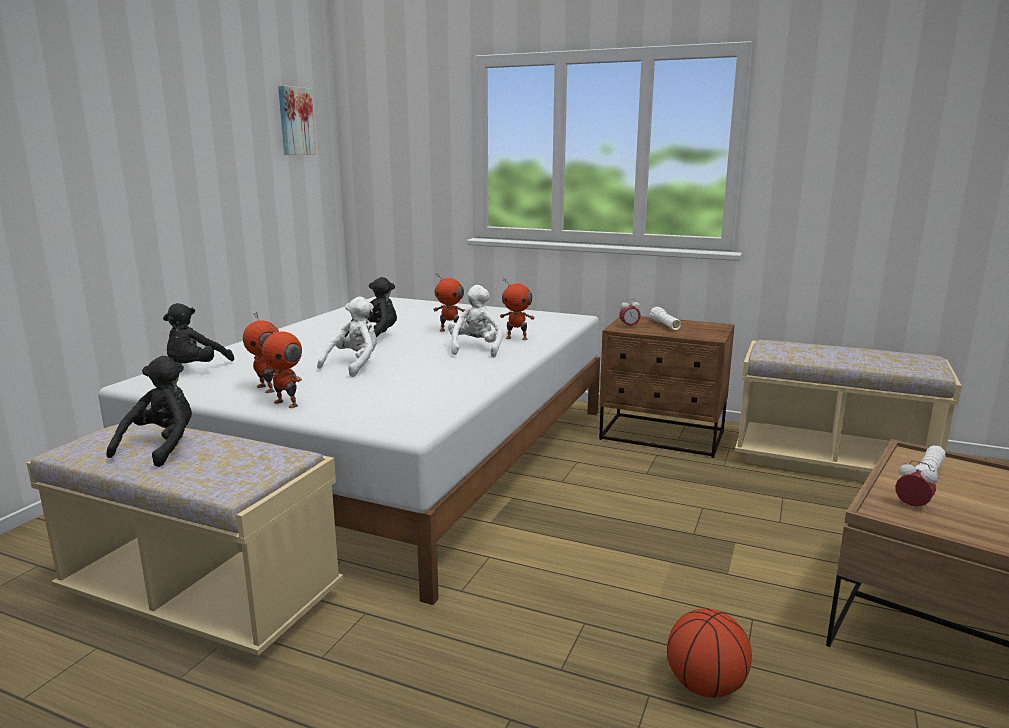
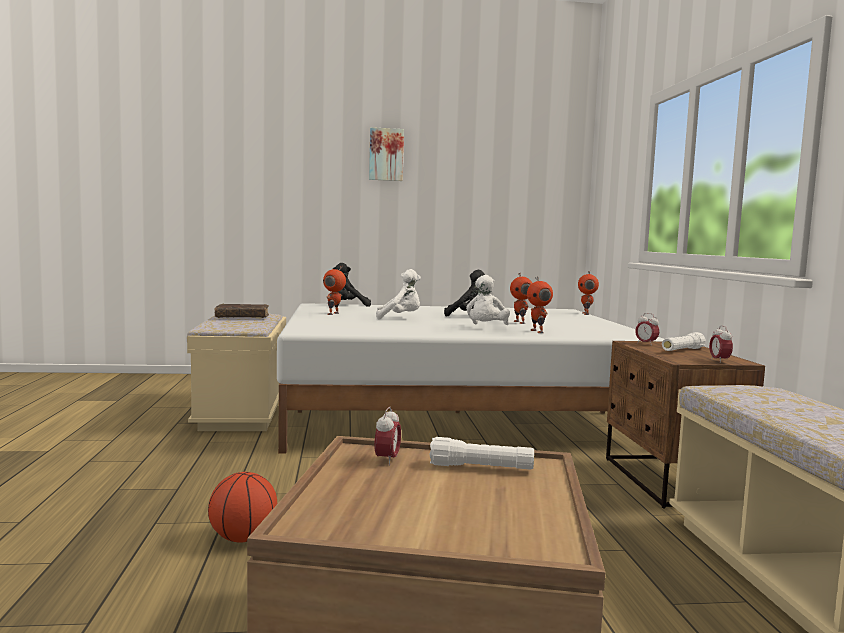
camera: 60 degrees right, 10 degrees down
(162, 447) = (242, 317): black plush toy -> brown book
(287, 403) = (315, 317): toy robot -> toy robot (586, 314)
(295, 121) = (538, 166): picture -> picture (386, 154)
(475, 349) = (486, 328): white plush toy -> white plush toy turned 135 degrees clockwise
(715, 329) = (719, 361): none -> alarm clock

